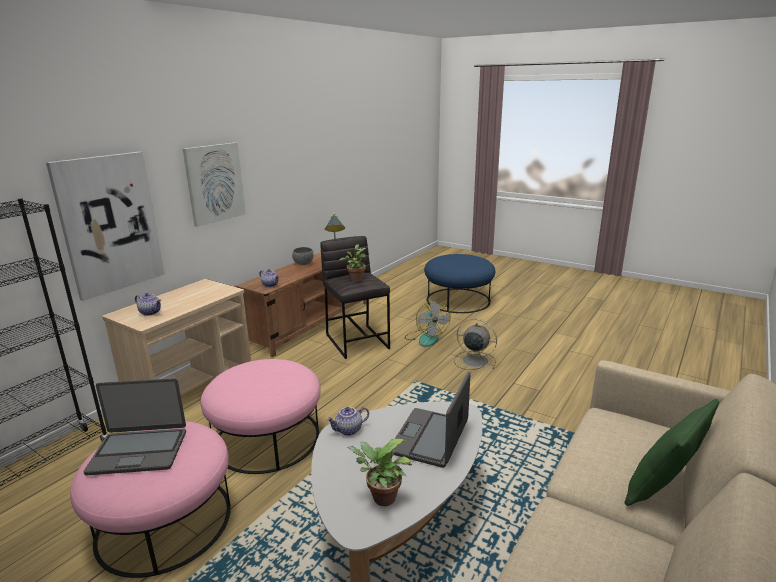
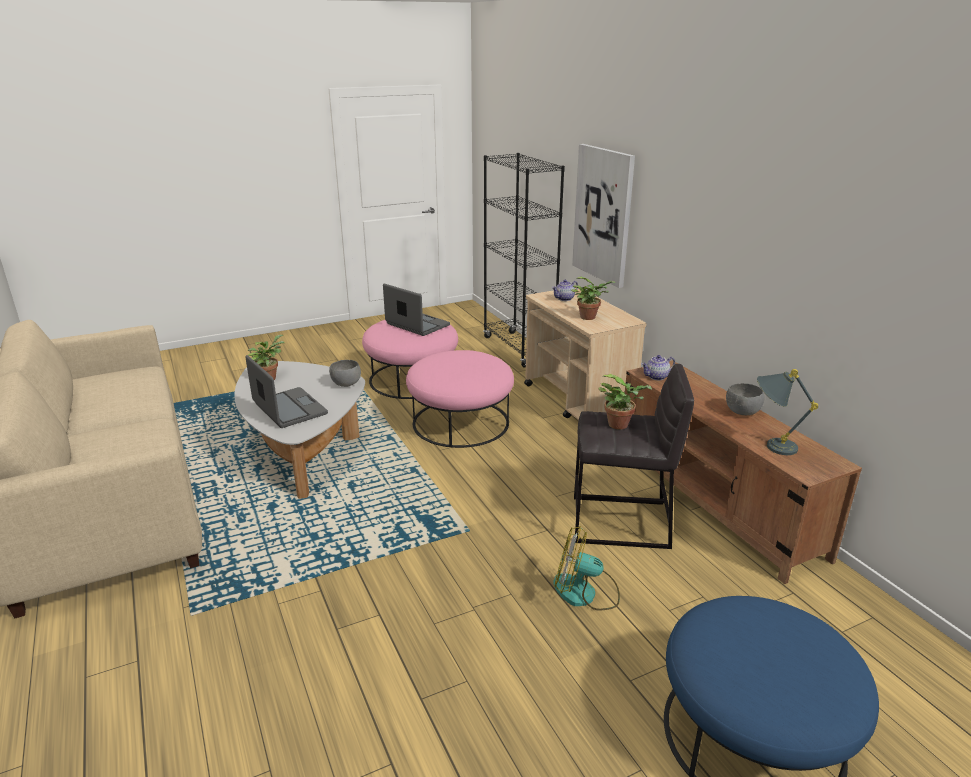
camera: 120 degrees right, 5 degrees up
(139, 451) = (417, 325): laptop -> laptop turned 105 degrees clockwise
(202, 295) = (590, 317): none -> potted plant
(214, 183) = (690, 223): picture -> none
(348, 430) = (345, 384): teapot -> grey bowl
(474, 360) = (470, 608): grey fan -> none
(662, 488) = (87, 443): green pillow -> none

